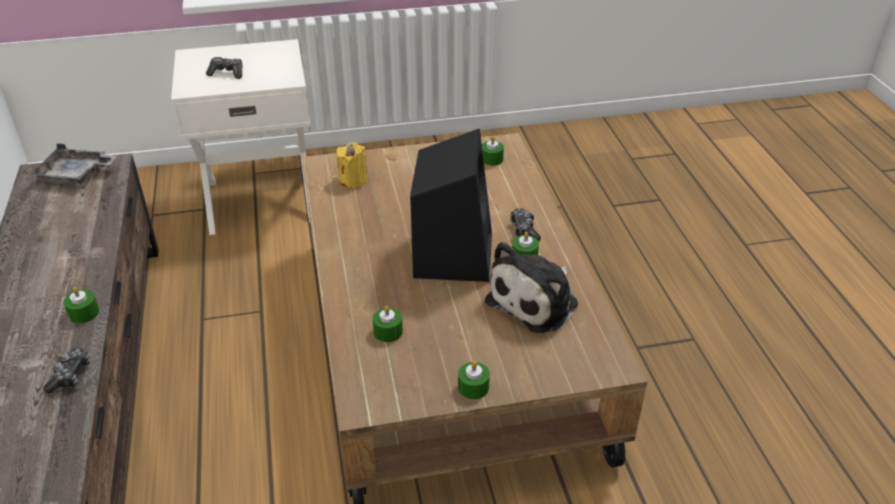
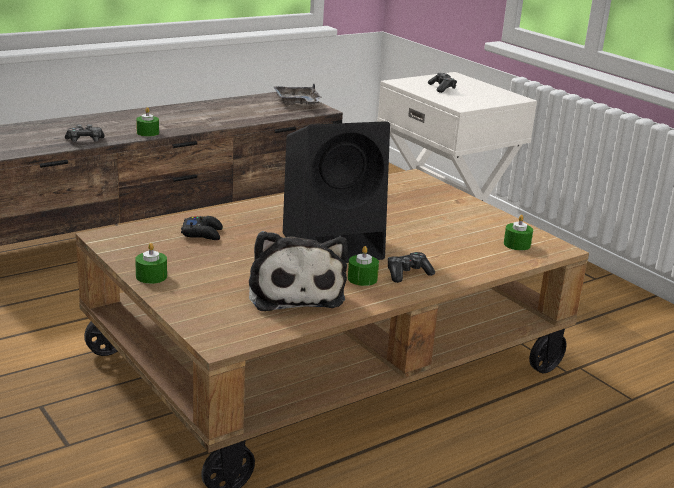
camera: 65 degrees right, 15 degrees down
(353, 180) = (404, 191): yellow candle -> none
(388, 331) = (202, 233): green candle -> black game controller
(536, 301) = (294, 292): plush toy -> plush toy turned 120 degrees counterclockwise

